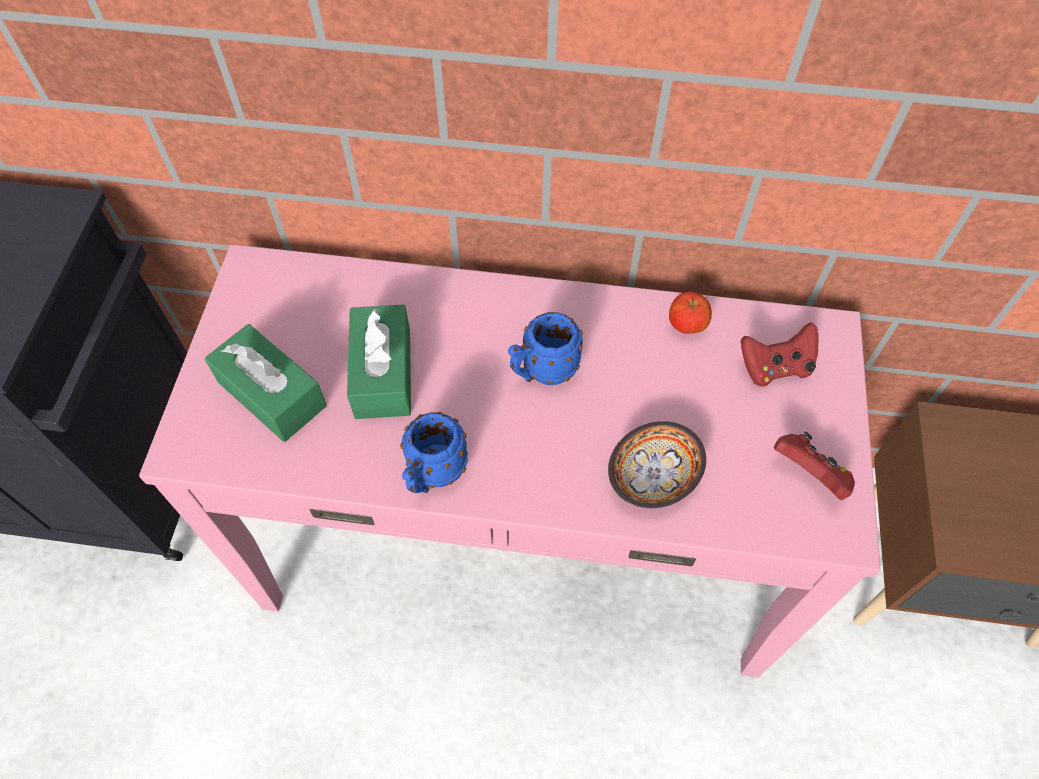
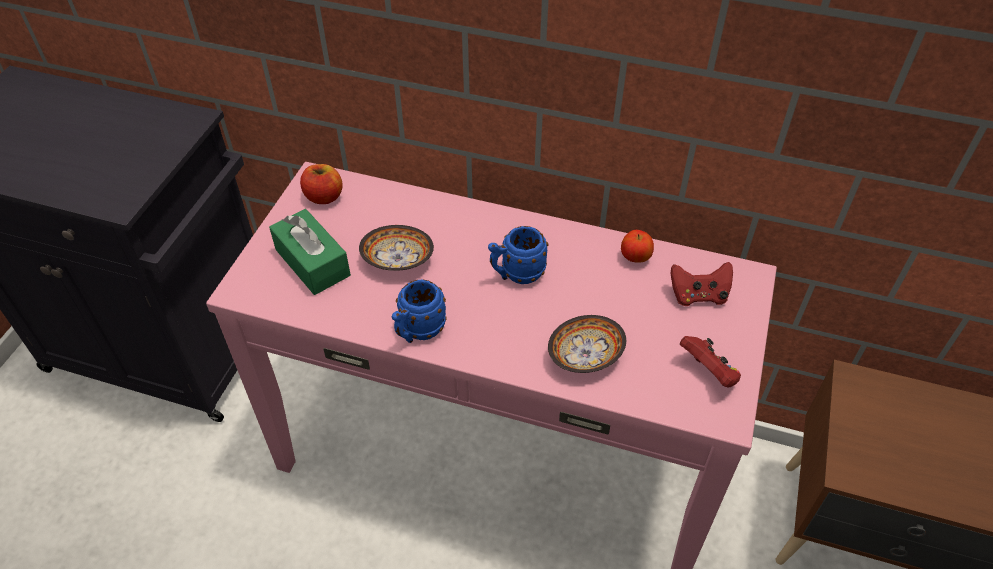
camera: 10 degrees right, 10 degrees down
(267, 294) = (324, 197): none -> apple
(383, 373) = (396, 259): green tissue box -> bowl

